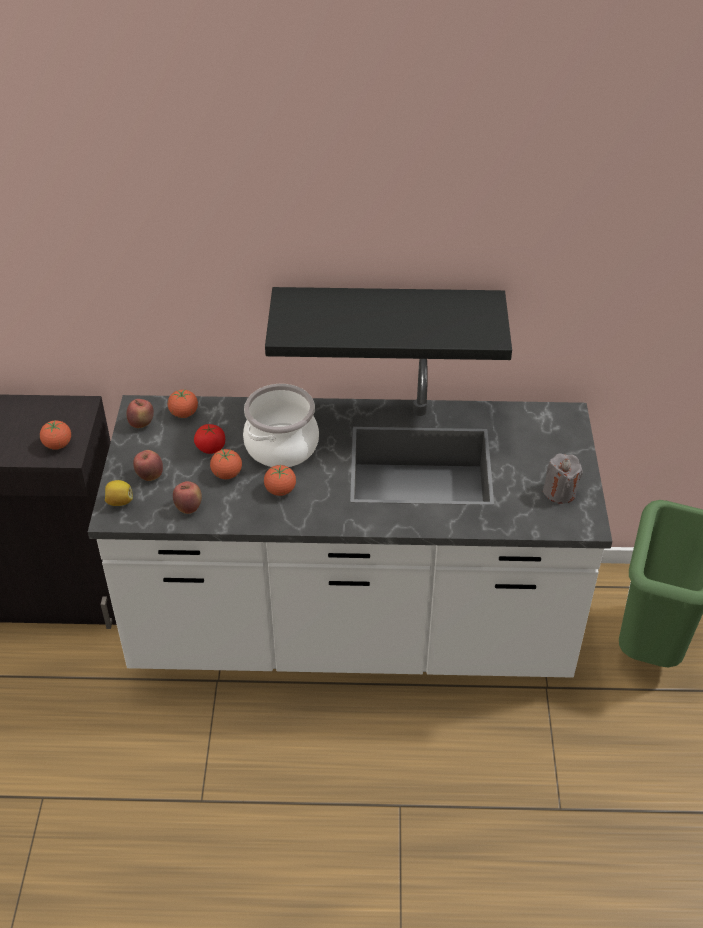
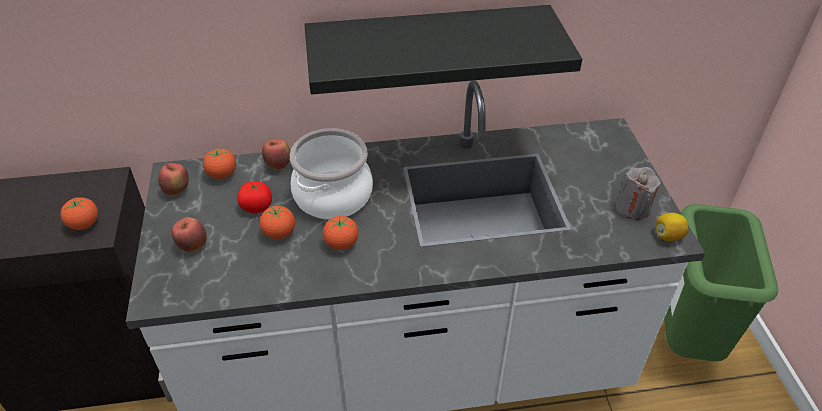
camera: 10 degrees left, 0 degrees up
(119, 502) = (160, 280): lemon -> lemon (668, 236)
(189, 508) = (242, 277): apple -> apple (278, 165)

